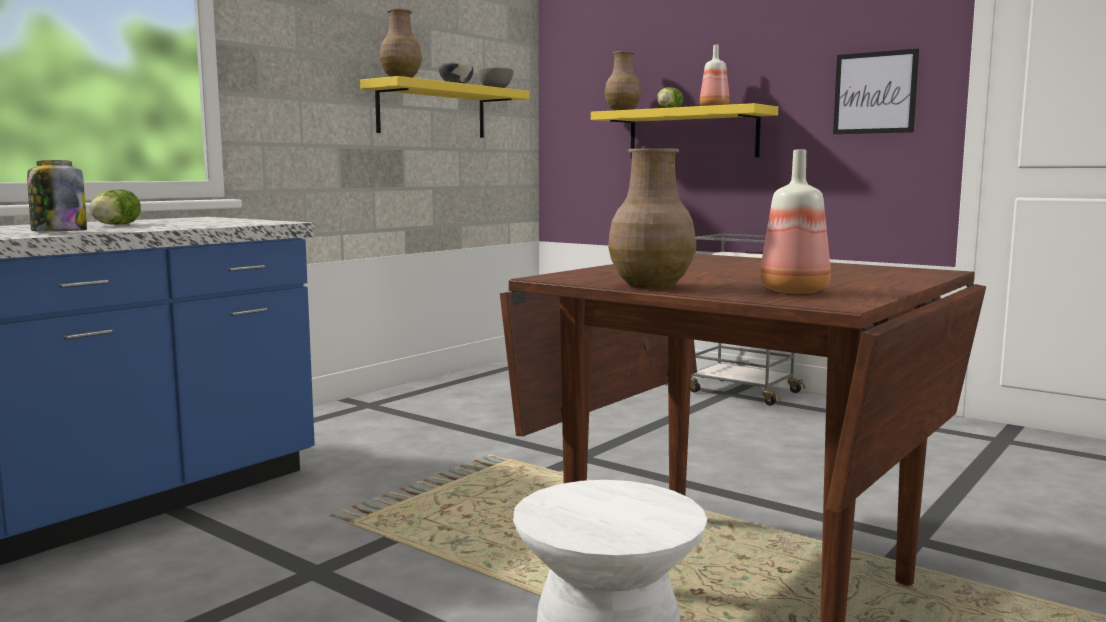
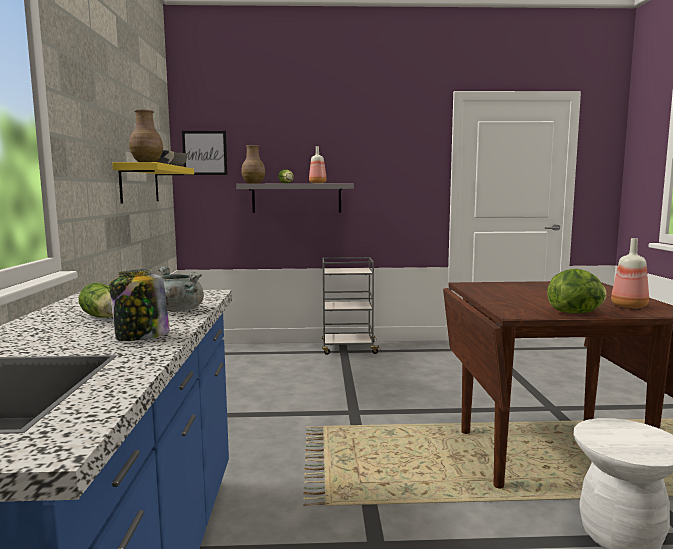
camera: 40 degrees left, 0 degrees up
(181, 226) = (178, 310): none -> grey cooking pot
(650, 286) = (576, 313): brown vase -> lettuce
(692, 134) = (296, 198): yellow shelf -> grey shelf
(875, 93) = (405, 178): picture -> picture (205, 153)

